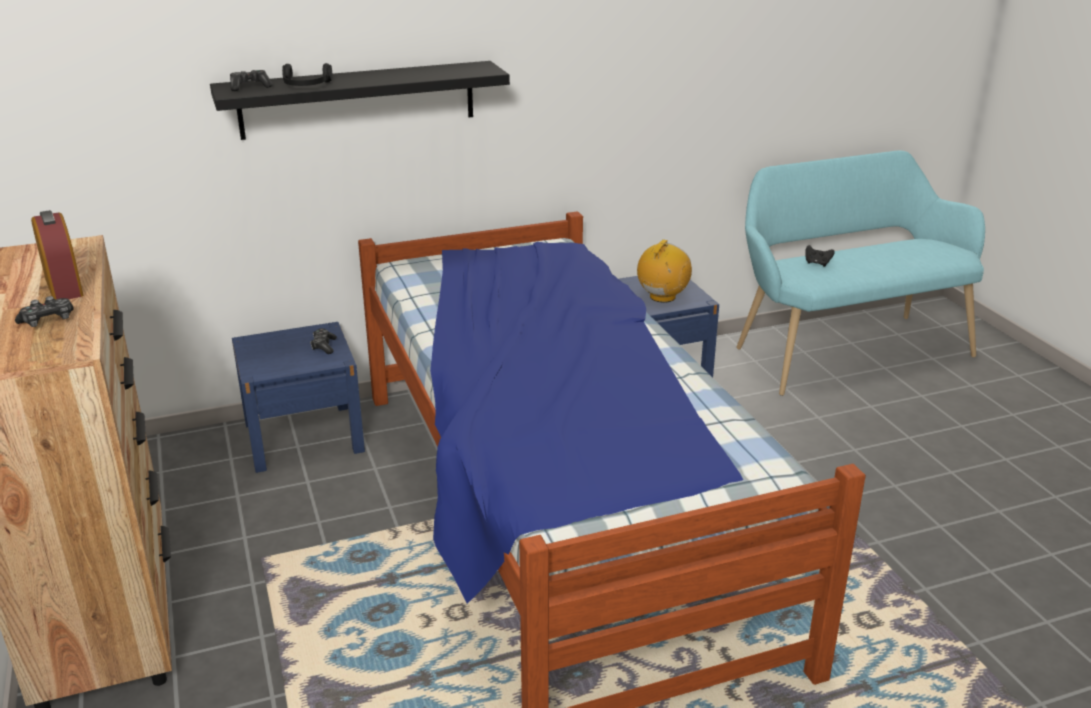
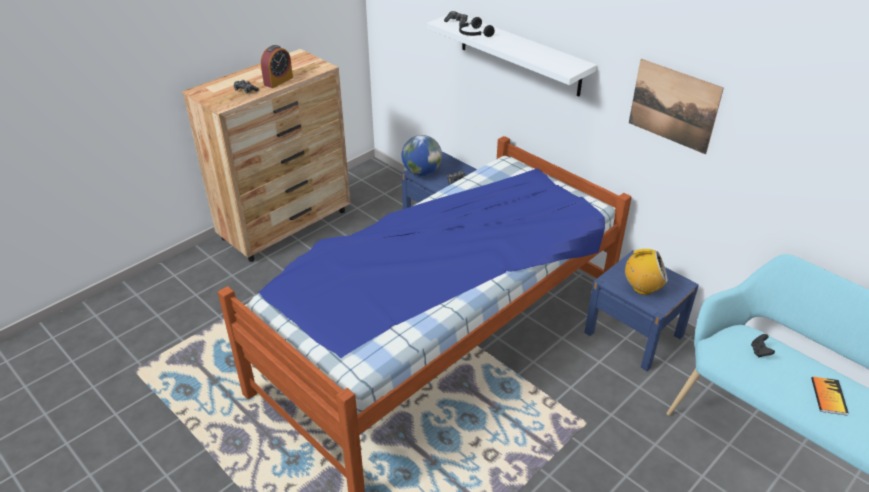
camera: 65 degrees right, 10 degrees up
(265, 366) = (421, 172): none -> globe
(358, 99) = (519, 54): black shelf -> white shelf
(603, 68) = (673, 106): none -> picture
(889, 256) = (828, 396): none -> book

